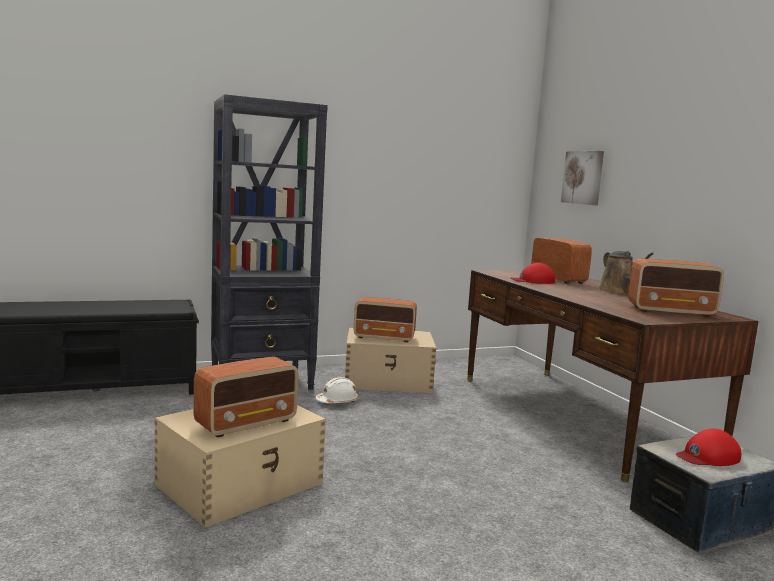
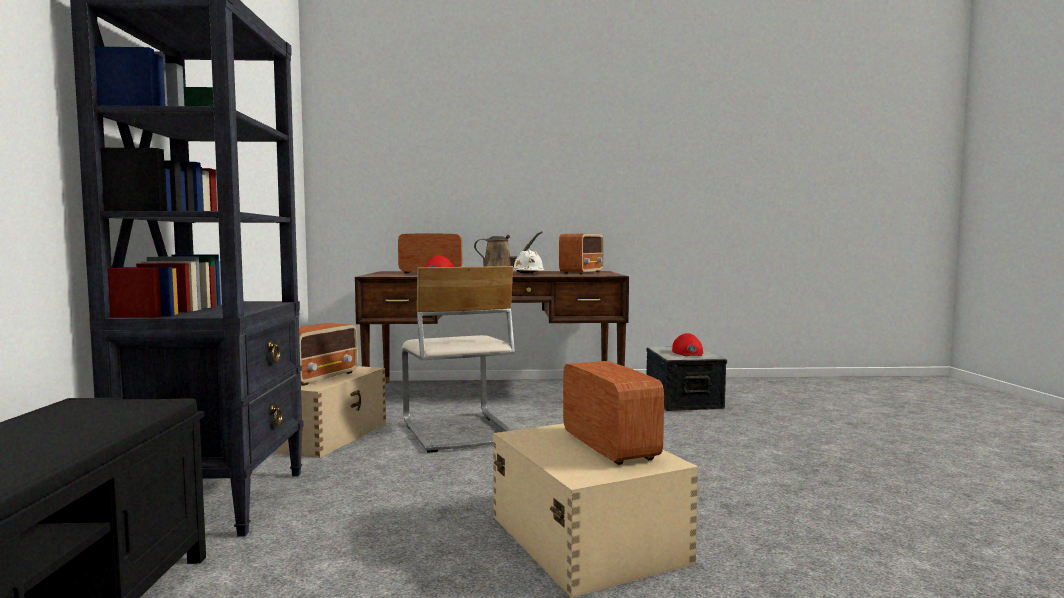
camera: 70 degrees left, 5 degrees down
(337, 401) = (362, 465): white hard hat -> white hard hat (528, 274)
(437, 417) = (457, 431): none -> beige chair
(583, 177) = (396, 174): picture -> none

